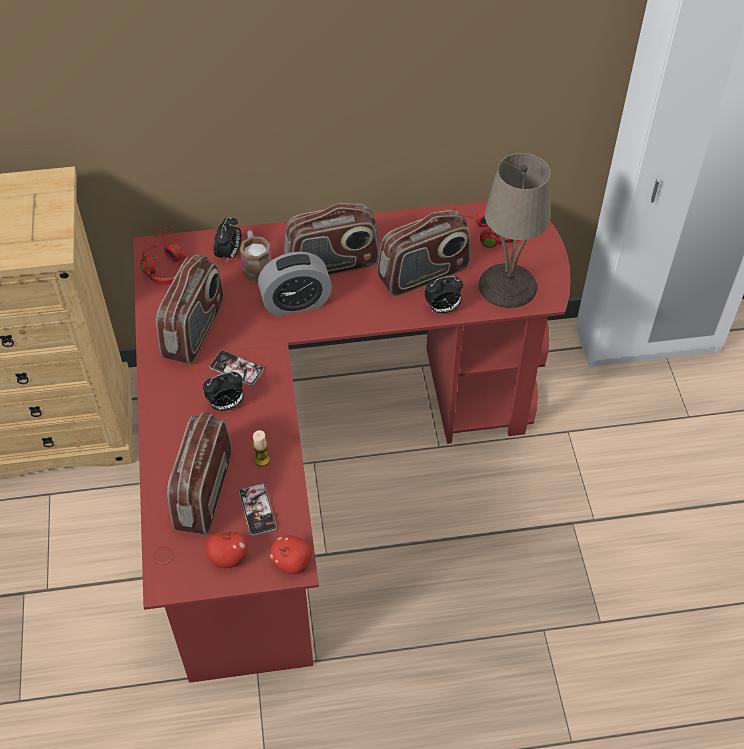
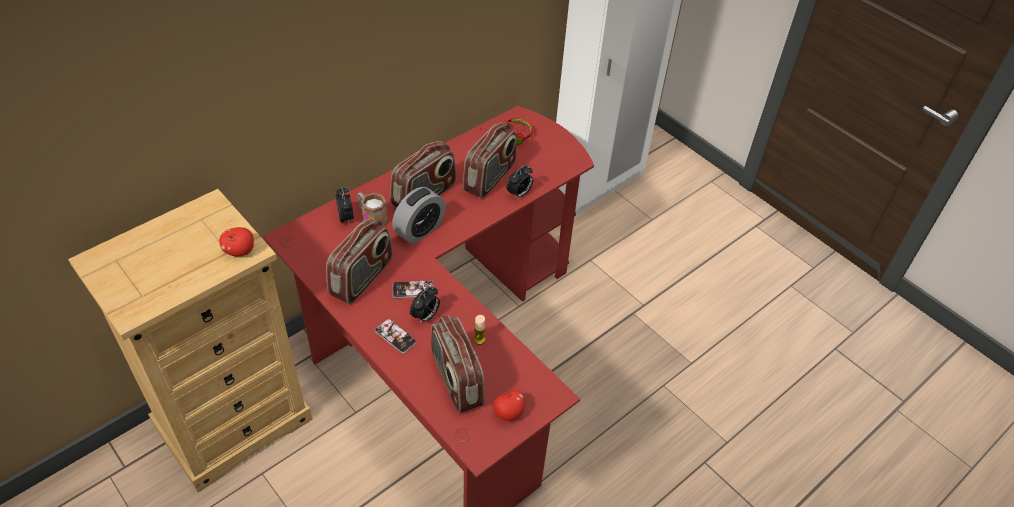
camera: 35 degrees left, 5 degrees down
(165, 264) = (304, 243): red headphones -> none
(195, 330) = (362, 278): radio -> radio turned 45 degrees clockwise
(257, 509) = (502, 372): phone -> phone (395, 336)
(292, 563) = (553, 394): apple -> apple (240, 251)
(508, 285) = (548, 163): beige table lamp -> none

